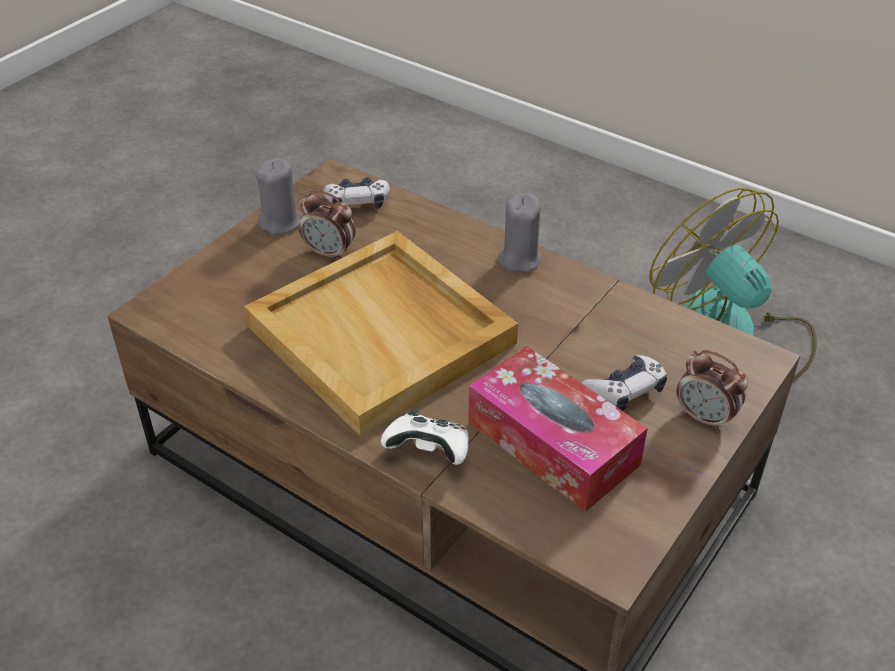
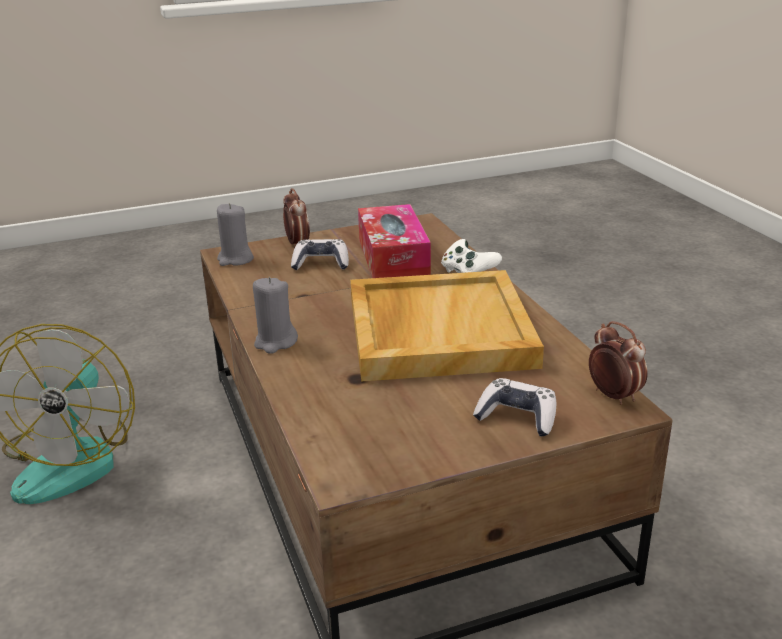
camera: 145 degrees left, 15 degrees down
(280, 222) = (446, 446): grey candle -> grey candle (235, 259)
(329, 253) = (423, 400): alarm clock -> alarm clock (613, 396)
(357, 202) = (348, 439): game controller -> game controller (517, 417)

